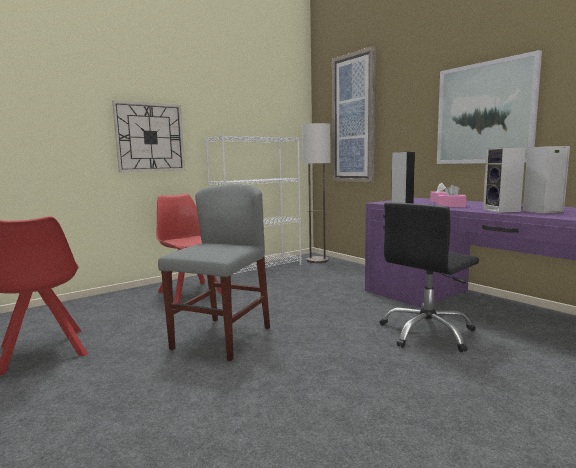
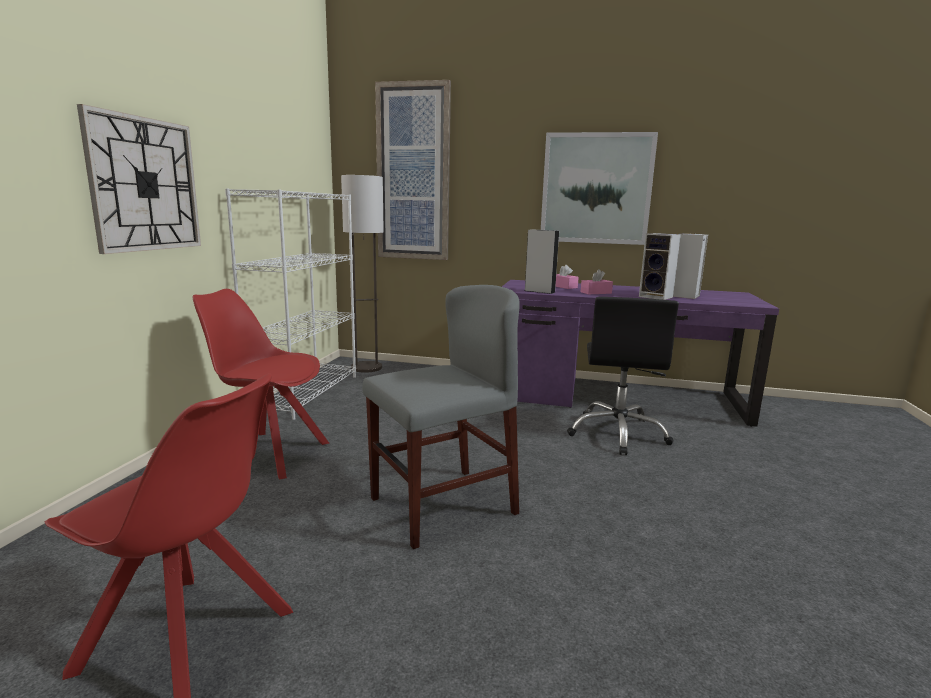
camera: 40 degrees left, 5 degrees up
(222, 338) = (443, 506): grey chair -> grey chair turned 75 degrees clockwise

